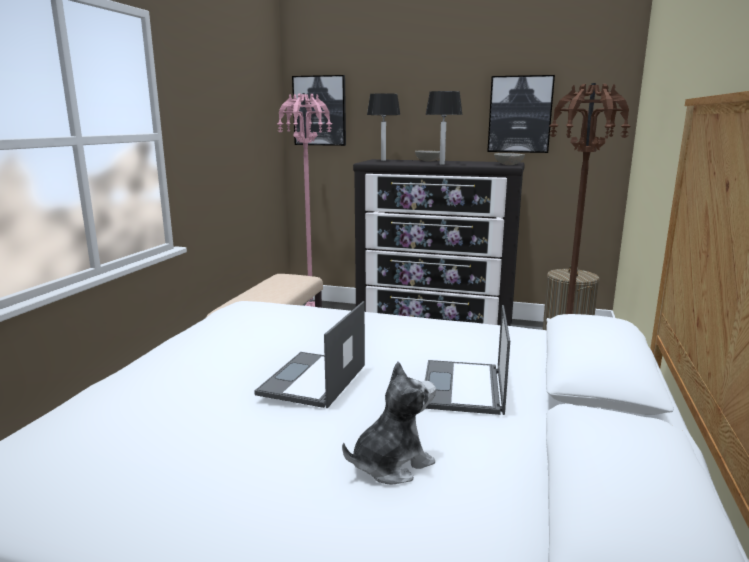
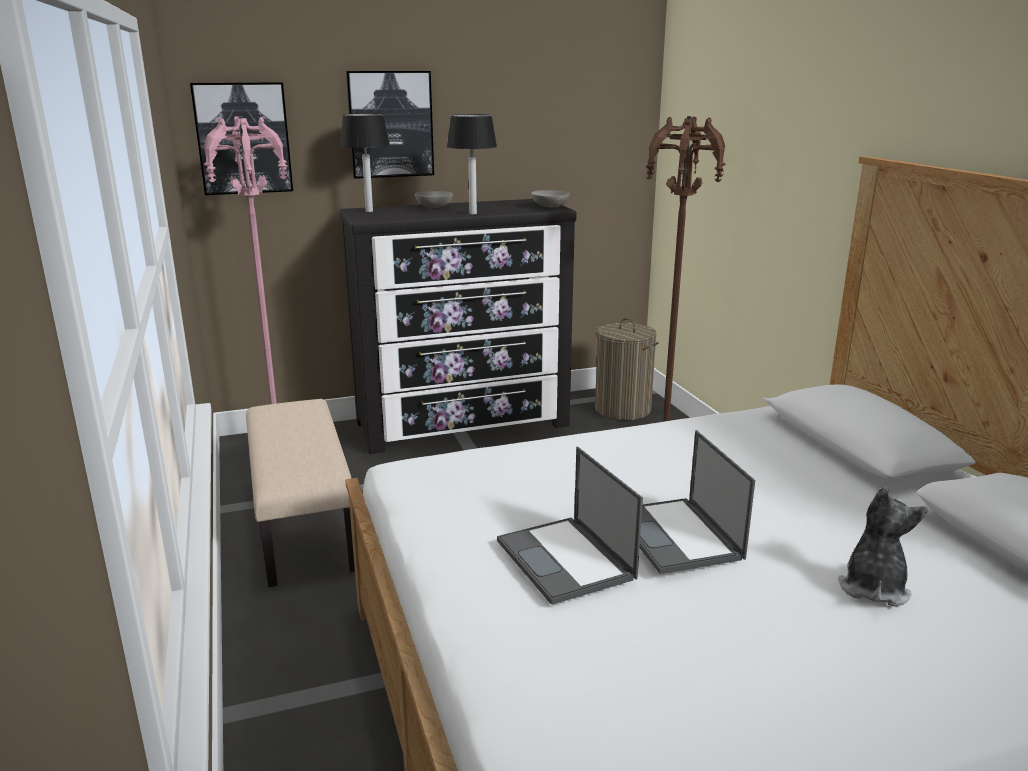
camera: 35 degrees left, 5 degrees up
(463, 388) = (799, 495): laptop -> laptop (566, 560)
(520, 114) = (534, 136): picture -> picture (390, 124)

